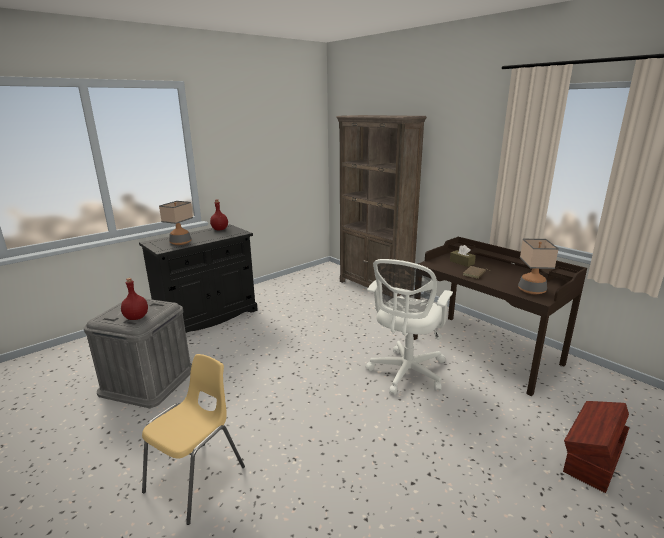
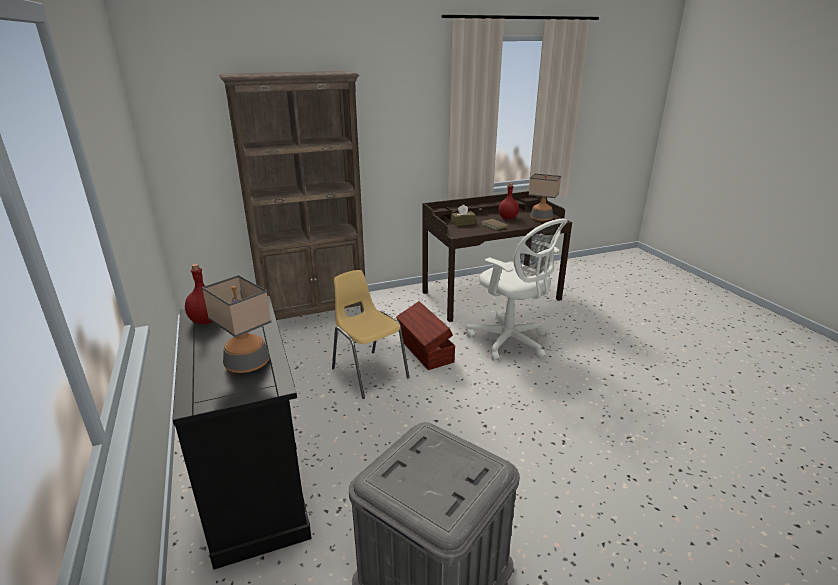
camera: 70 degrees left, 5 degrees up
(136, 318) = (466, 467): red bottle -> red bottle (508, 218)
(197, 479) = (660, 517): yellow chair -> yellow chair (369, 373)
(592, 458) = (630, 304): brown storage box -> brown storage box (425, 351)

